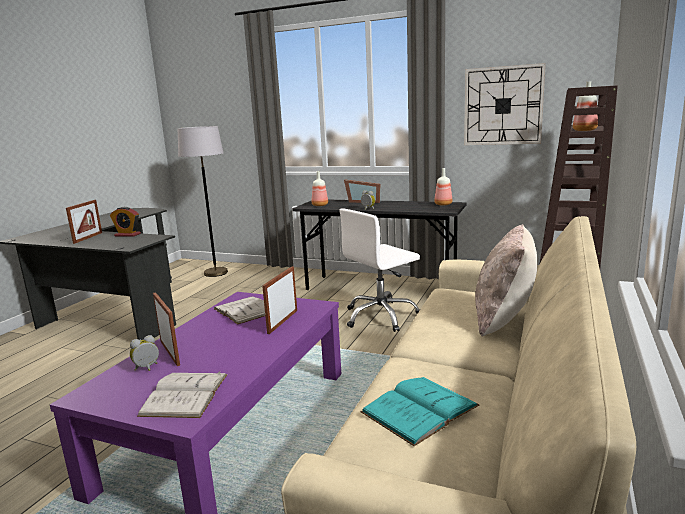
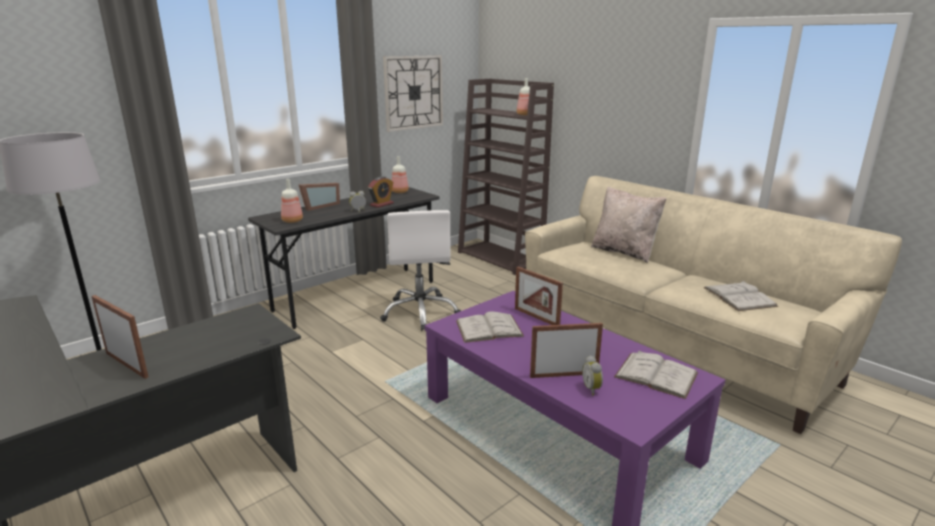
camera: 65 degrees left, 5 degrees up
(127, 235) = (181, 332): alarm clock -> alarm clock (382, 204)
(420, 409) = (739, 297): turquoise book -> white book

